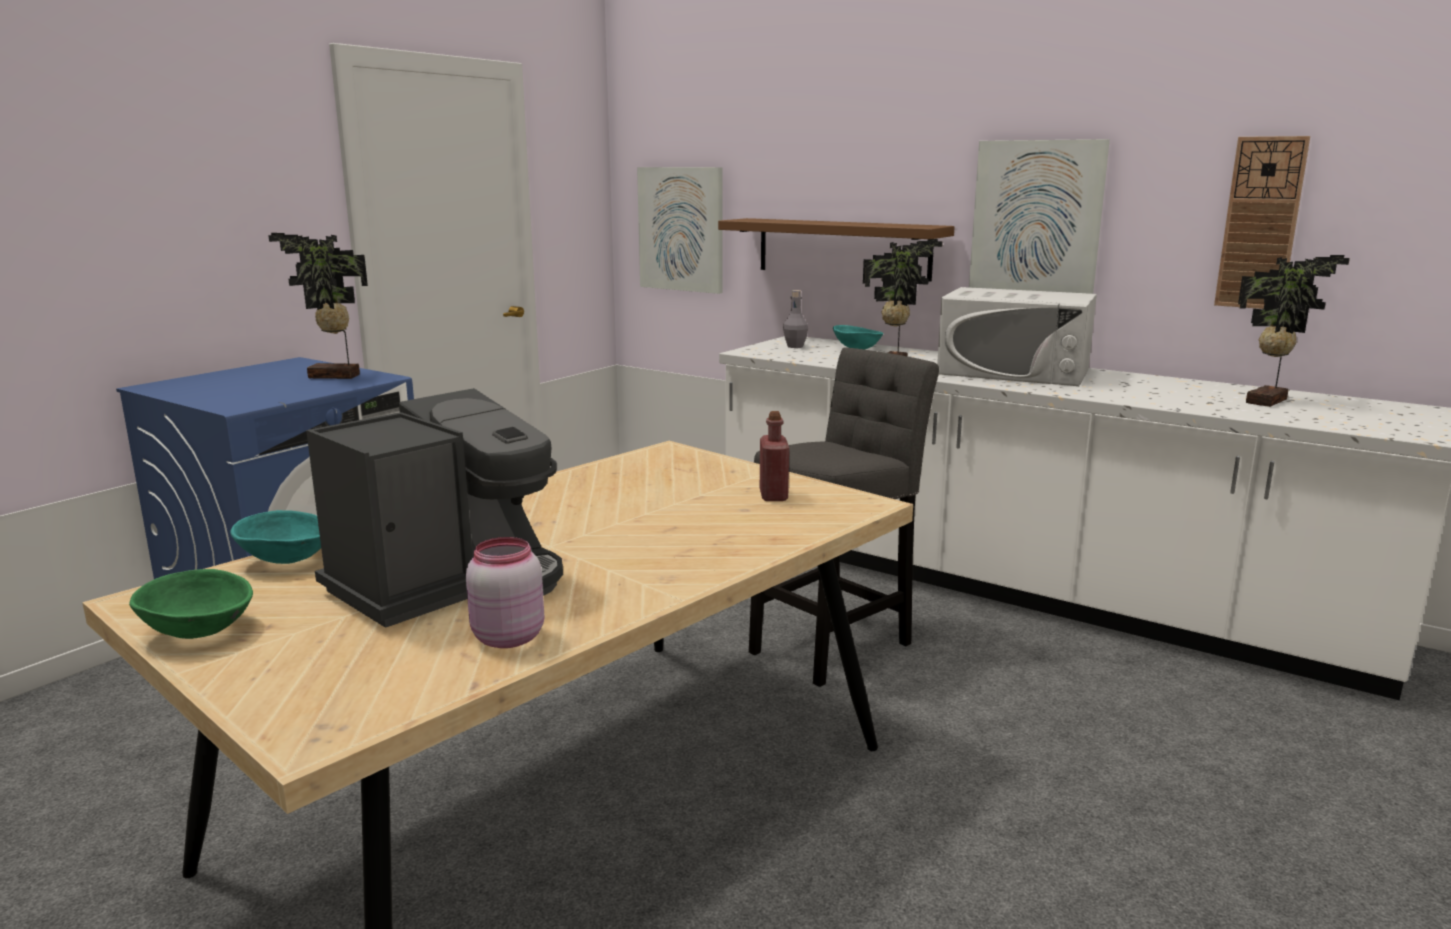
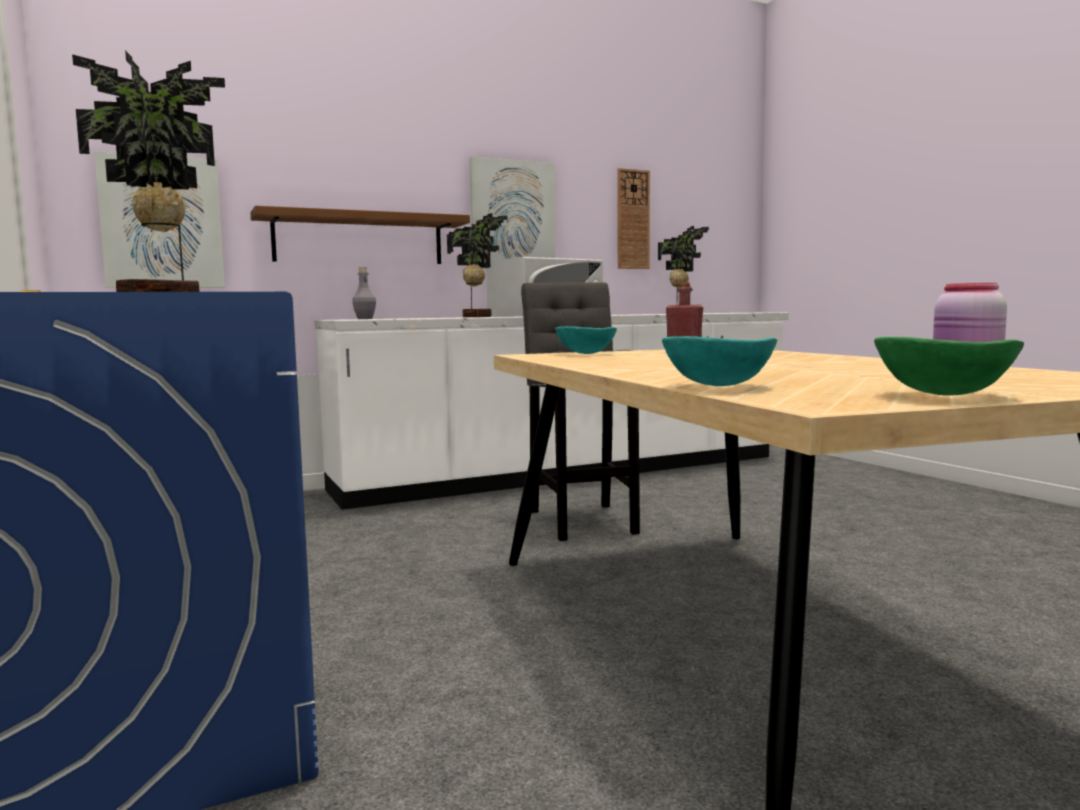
camera: 60 degrees left, 10 degrees down
(449, 583) = (832, 371): coffee machine -> none
(856, 349) = (410, 318): turquoise bowl -> turquoise bowl (586, 354)

